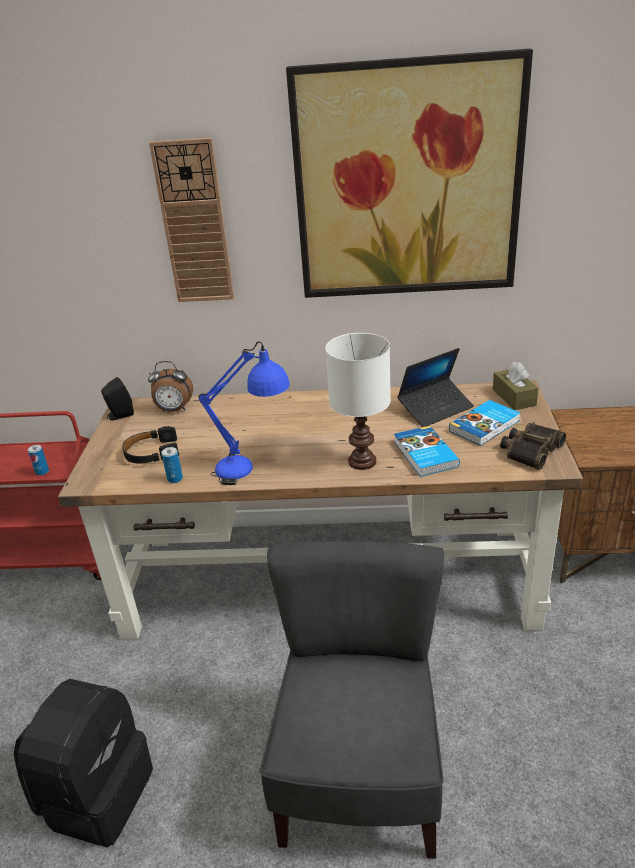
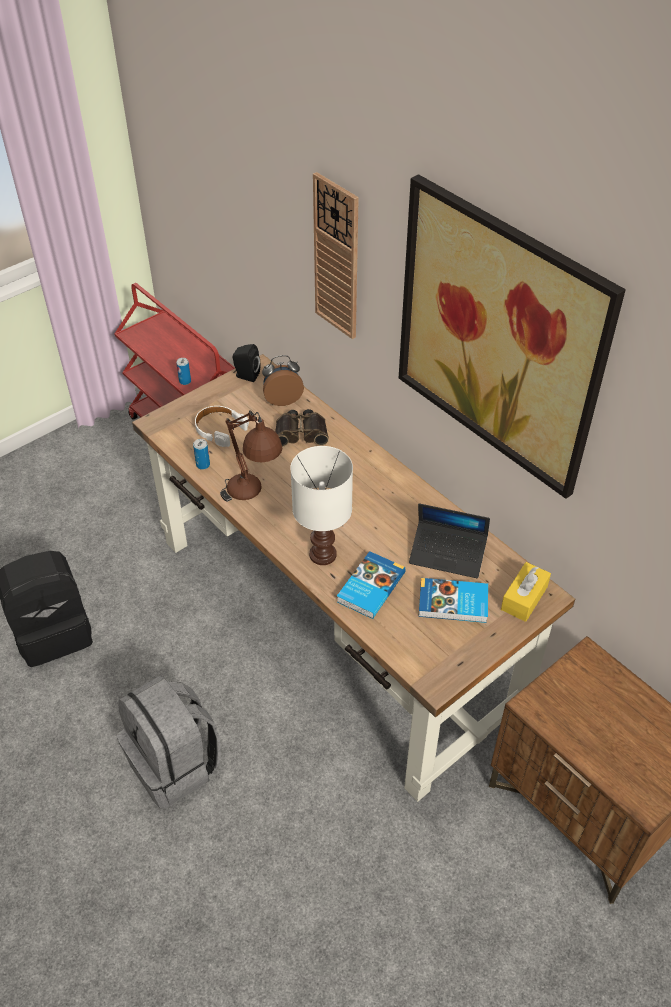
camera: 45 degrees right, 15 degrees up
(152, 453) = (219, 429): black headphones -> white headphones
(174, 410) = (282, 399): alarm clock -> alarm clock turned 120 degrees clockwise
(254, 469) = (253, 499): blue table lamp -> brown table lamp
(360, 779) = (175, 764): grey chair -> grey backpack
(514, 397) = (524, 598): brown tissue box -> yellow tissue box
(530, 450) = (444, 654): binoculars -> binoculars (301, 432)

